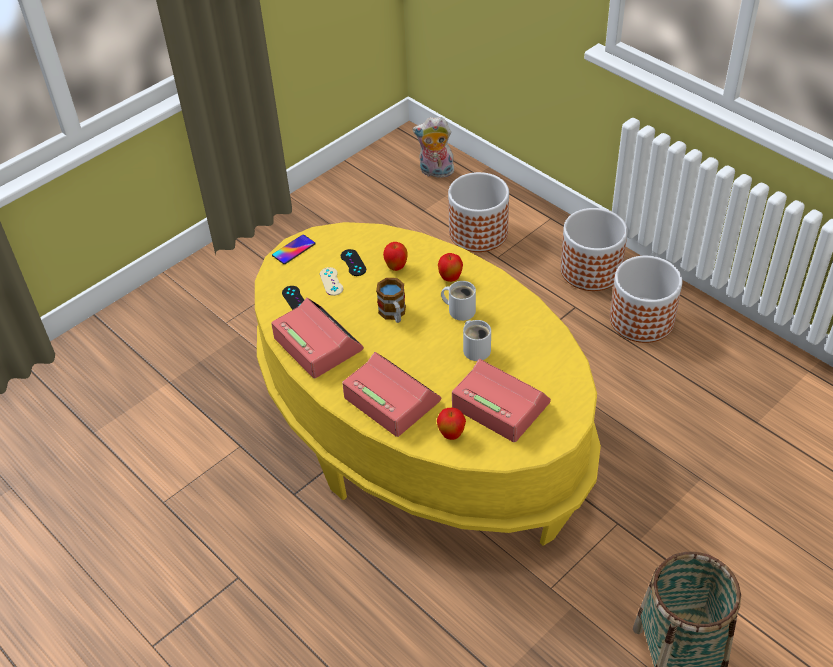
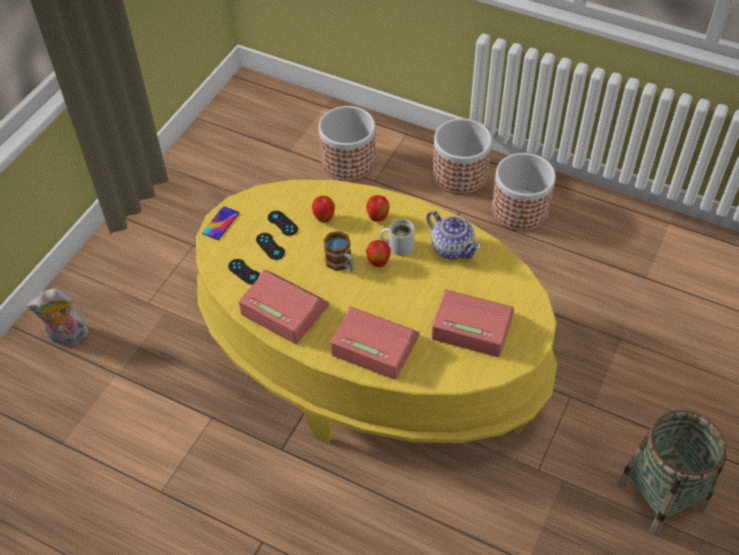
camera: 20 degrees left, 5 degrees up
(331, 281) = (270, 246): beige game controller -> black game controller
(435, 172) = (286, 112): plush toy -> plush toy (67, 337)
(451, 434) = (441, 364): apple -> apple (378, 263)
(476, 348) = (429, 278): white mug -> none
(514, 324) = (452, 248): none -> teapot

